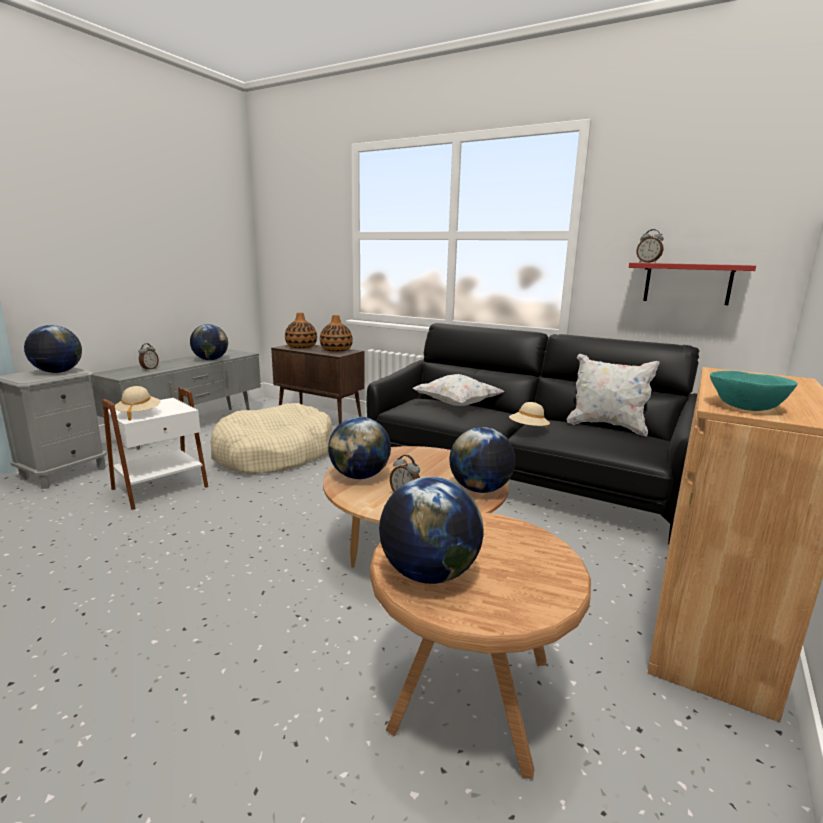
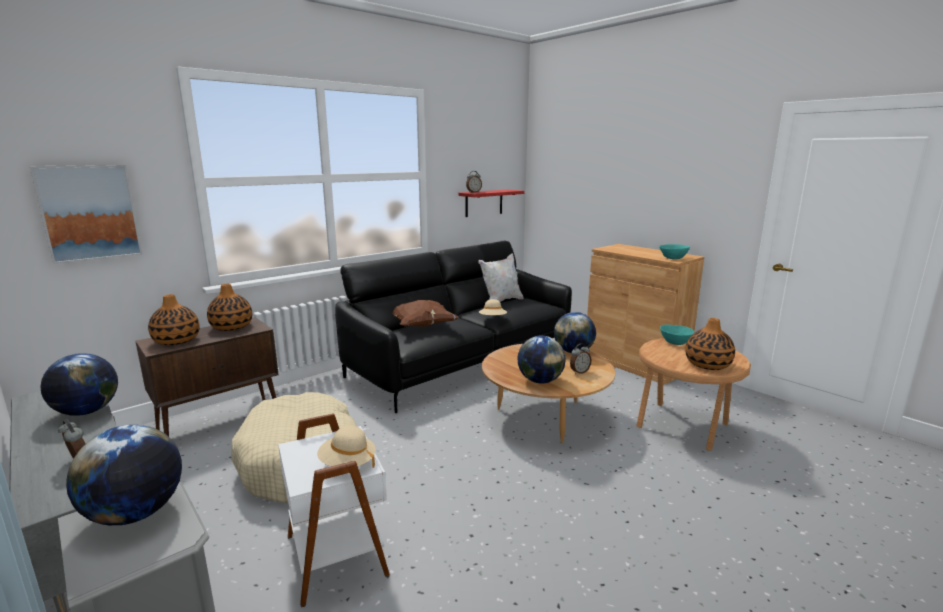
camera: 70 degrees left, 0 degrees up
(300, 253) = (89, 212): none -> picture
(429, 573) = (707, 365): globe -> vase
(456, 405) = (421, 326): white pillow -> brown pillow
(533, 544) = (675, 342): none -> turquoise bowl

